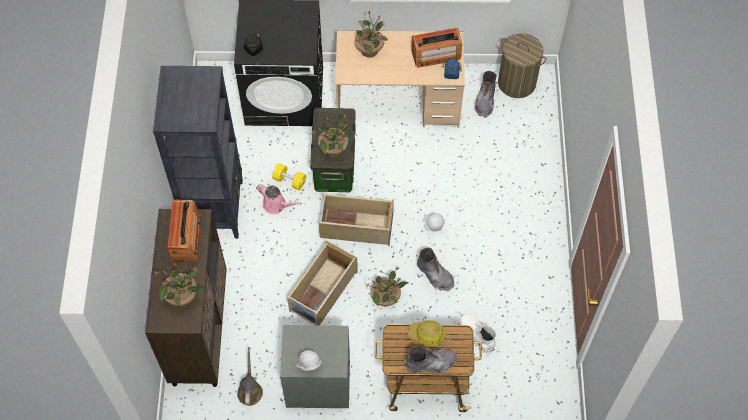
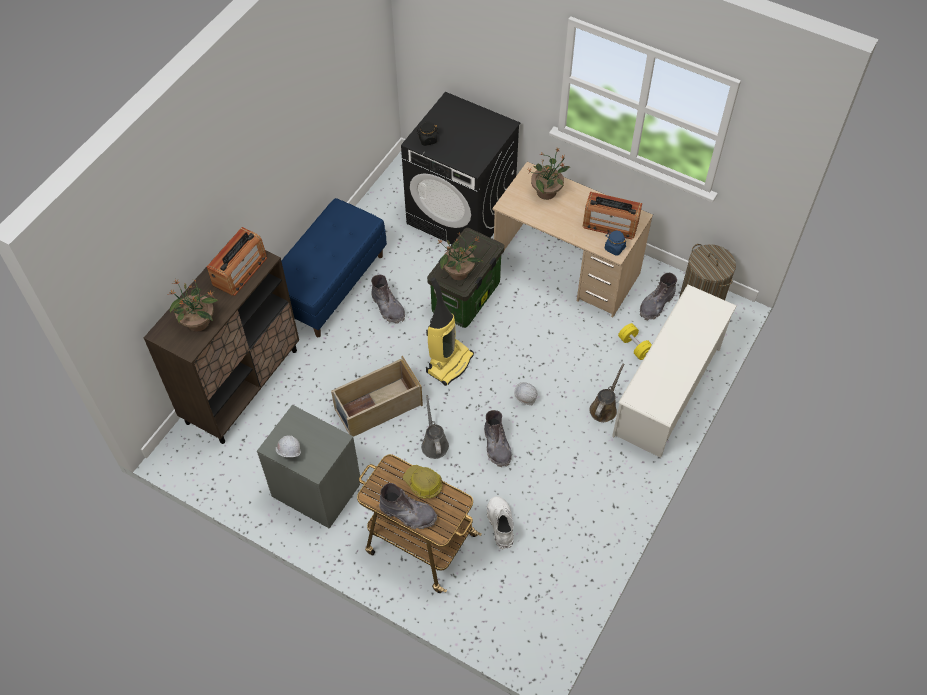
camera: 30 degrees right, 5 degrees down
(215, 208) = (330, 284): black bookcase -> blue bench
(250, 390) = (250, 463): brown watering can -> brown watering can (604, 408)
(276, 205) = (388, 307): pink watering can -> grey boot
(289, 181) = (415, 291): yellow dumbbell -> yellow dumbbell (635, 346)
(356, 227) = (449, 363): beige storage box -> vacuum cleaner
(386, 298) = (434, 443): potted plant -> grey watering can
(535, 167) = (668, 391): none -> white shoe rack

